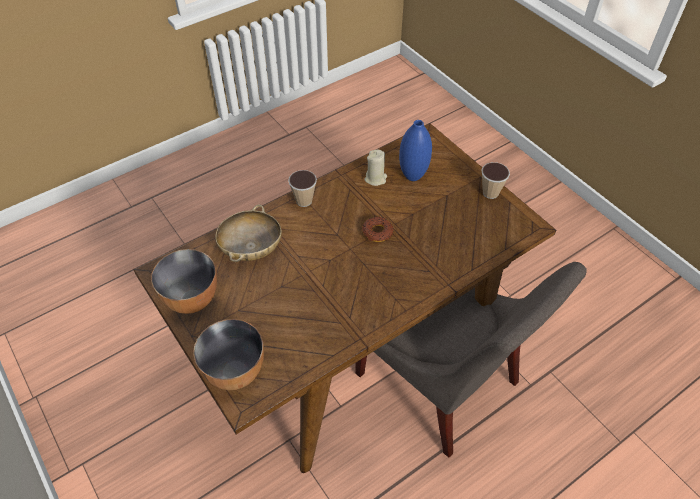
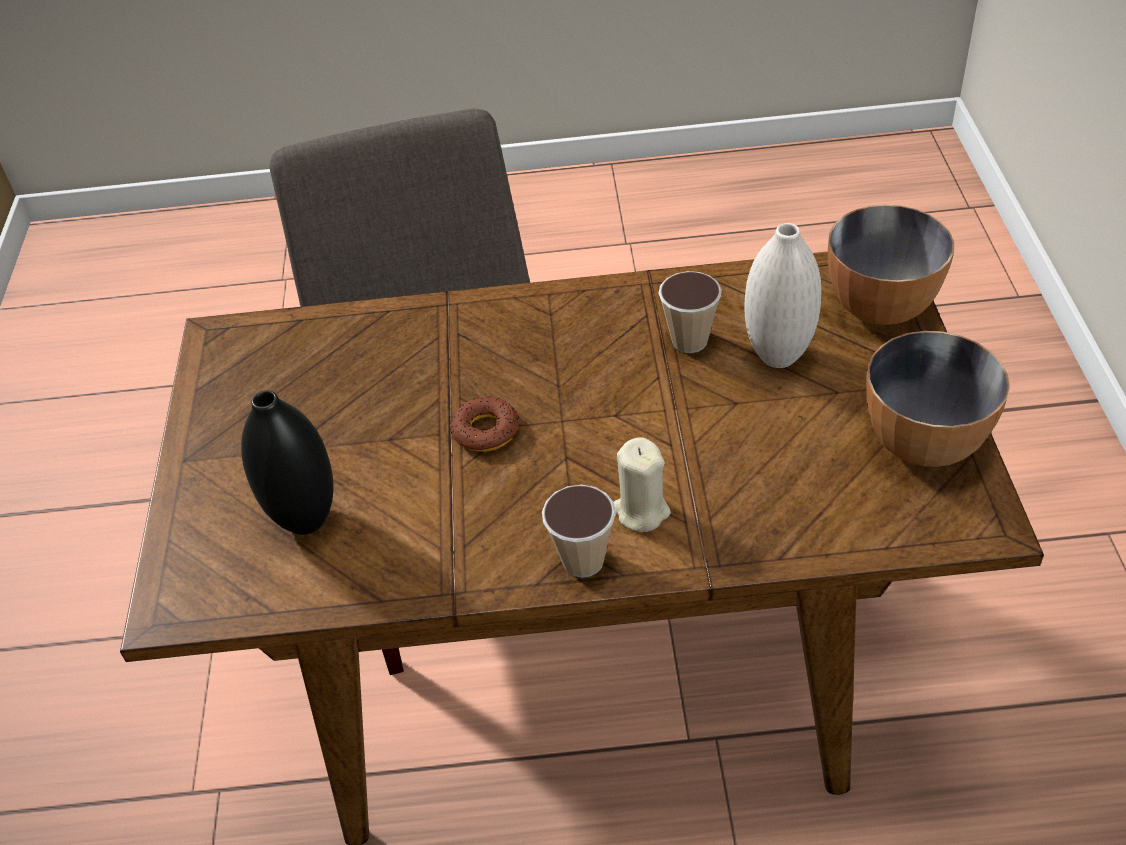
camera: 145 degrees left, 5 degrees down
(250, 248) = (760, 497): beige bowl -> none
(273, 318) = (778, 356): none -> white vase
(375, 178) = (387, 548): beige candle -> beige candle (640, 511)
(413, 176) = (306, 520): blue vase -> black vase
(490, 193) = (206, 420): cup -> cup (689, 341)

